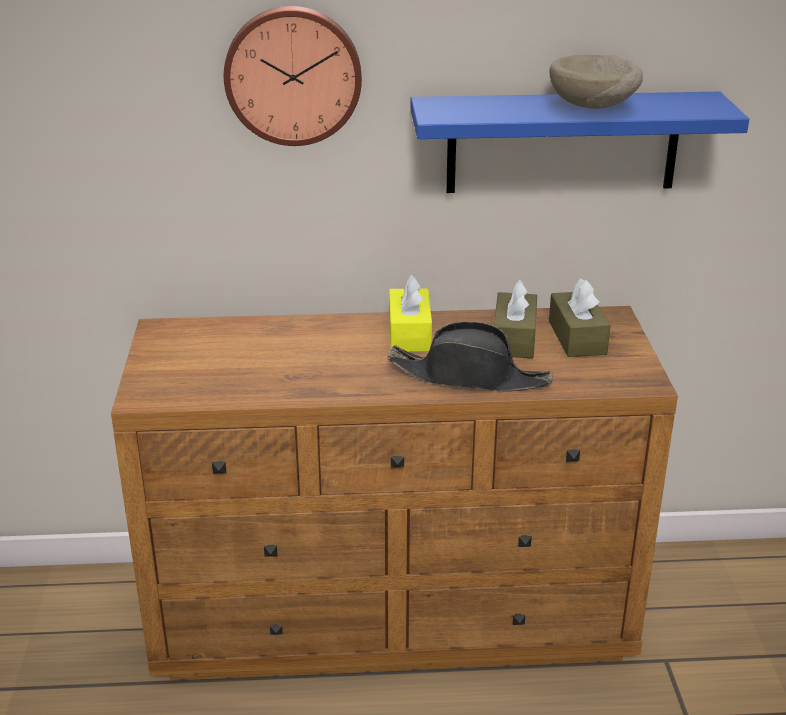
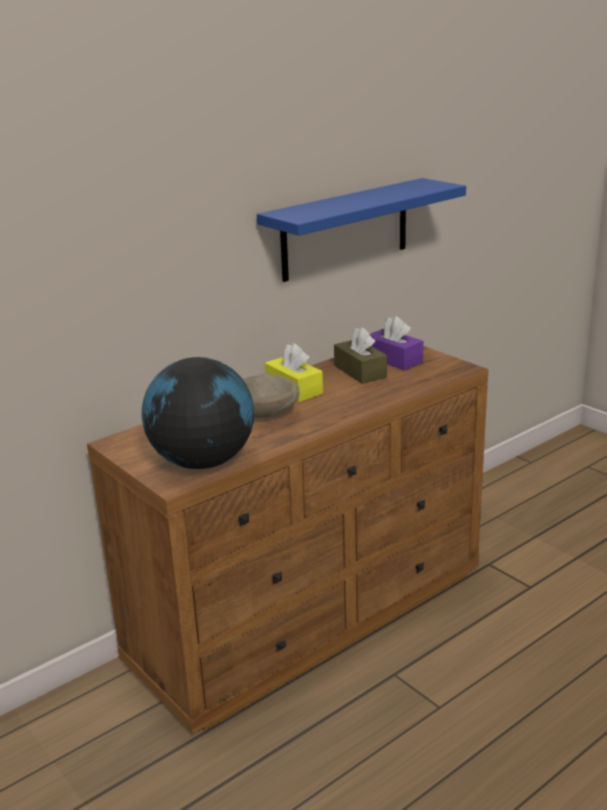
camera: 35 degrees left, 5 degrees down
(199, 384) = (202, 462): none -> globe
(293, 75) = (180, 211): wall clock -> none
(469, 377) = (367, 398): black hat -> none
(577, 337) = (393, 359): brown tissue box -> purple tissue box
(594, 108) = (378, 196): beige bowl -> beige bowl (267, 415)

